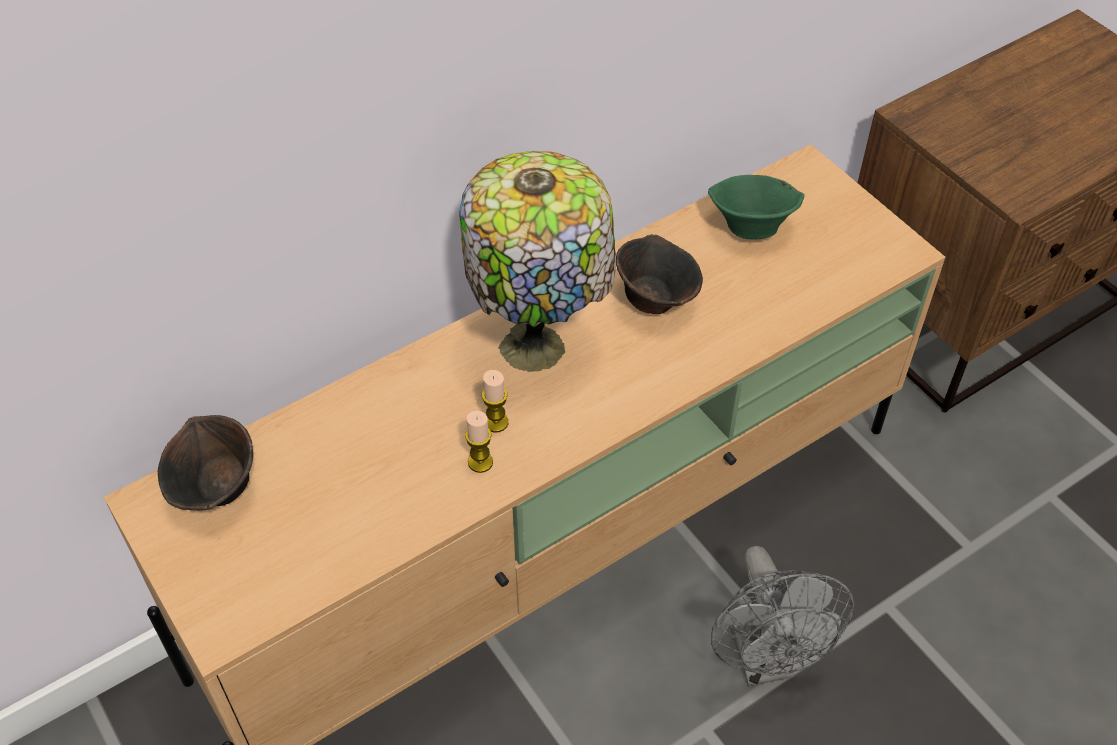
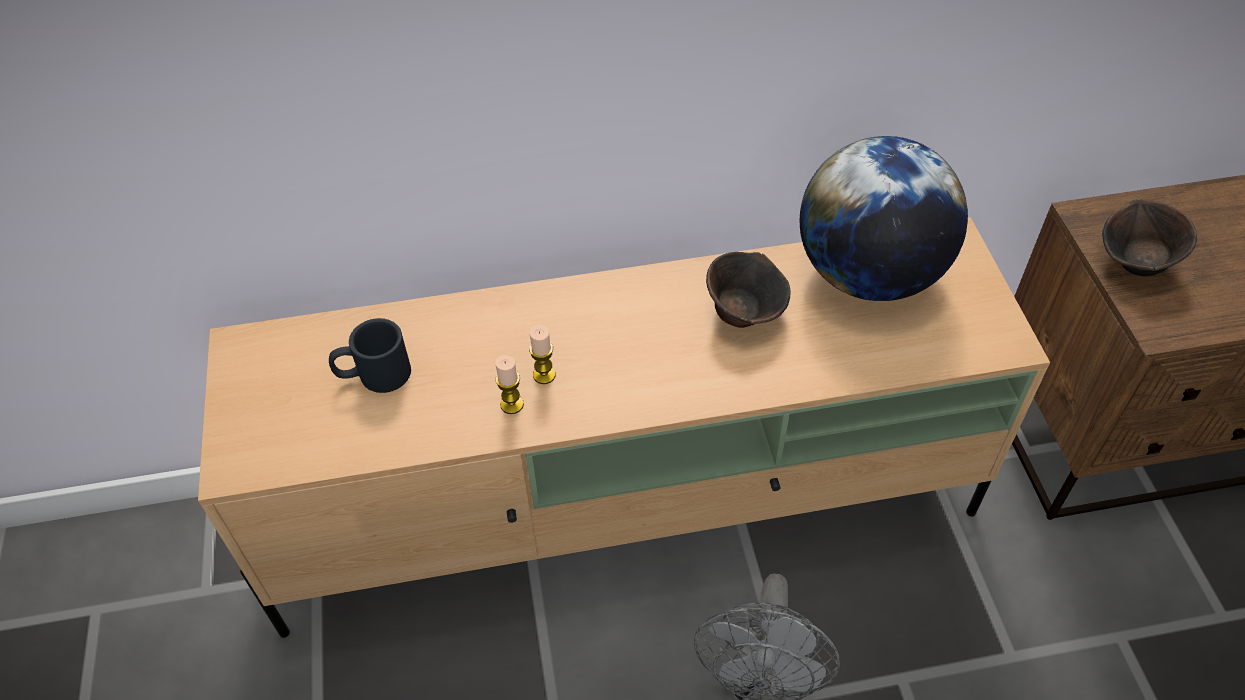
camera: 25 degrees right, 0 degrees up
(216, 489) = (293, 352): brown bowl -> brown bowl (1135, 263)
(319, 482) = (373, 375): none -> black mug
(538, 346) = (617, 321): table lamp -> none
(750, 226) = (868, 275): green bowl -> globe

